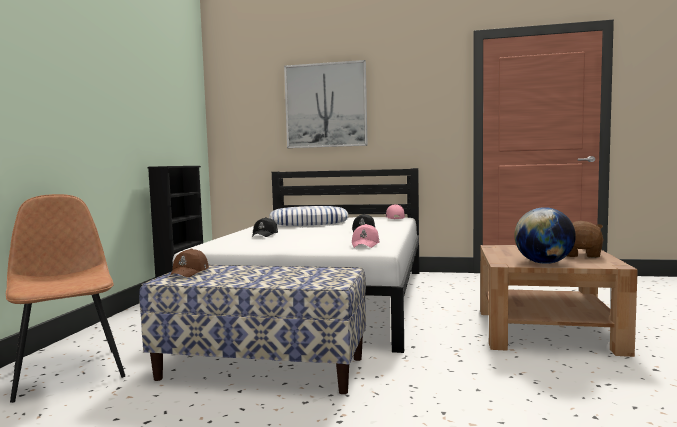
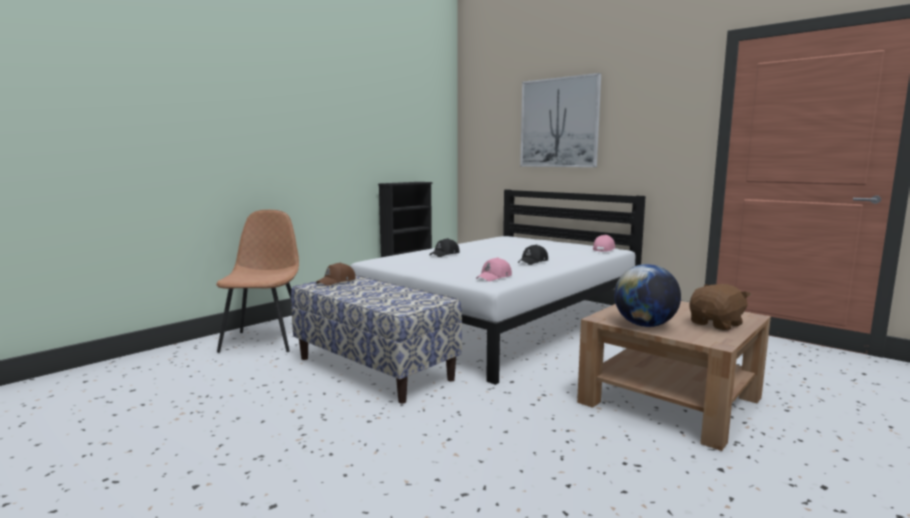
camera: 30 degrees right, 5 degrees up
(309, 223) = (512, 245): pillow -> none

